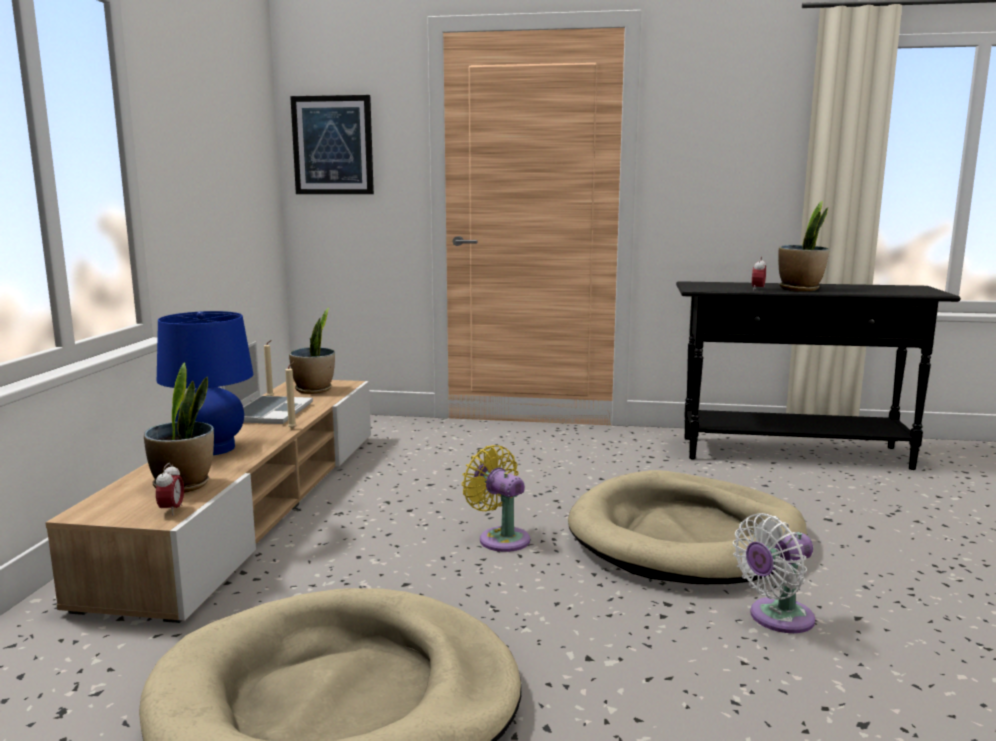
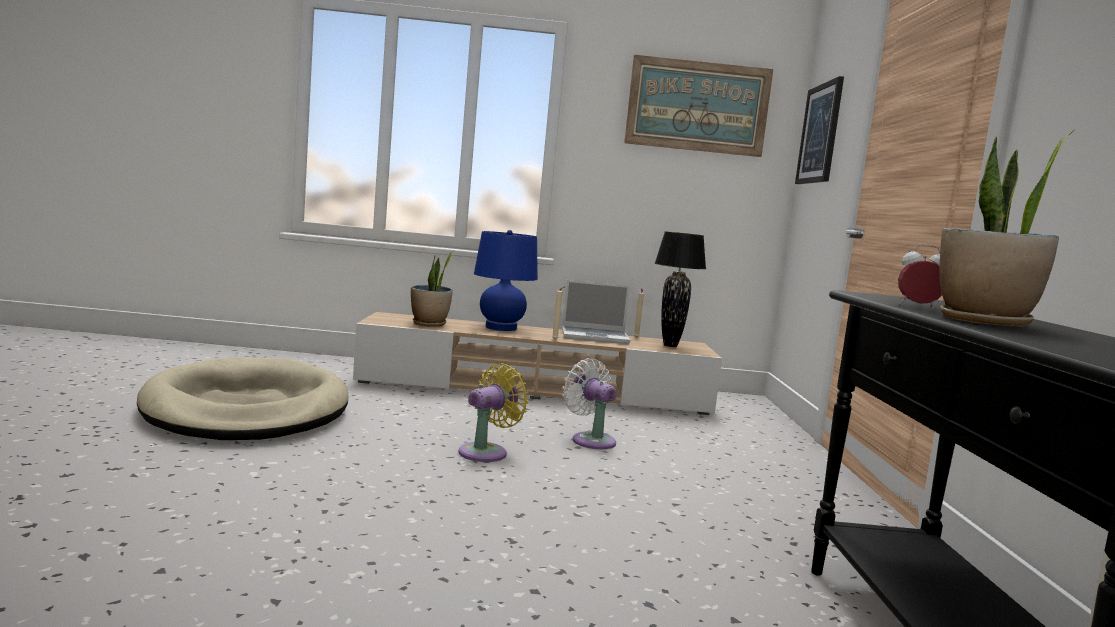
camera: 80 degrees right, 5 degrees down
(171, 510) = (387, 322): alarm clock -> none
(225, 113) = (697, 106): none -> picture
(314, 390) = (670, 346): potted plant -> black table lamp
(686, 536) = (506, 531): beige dog bed -> none
(776, 618) = (294, 550): white fan -> white fan (590, 440)

